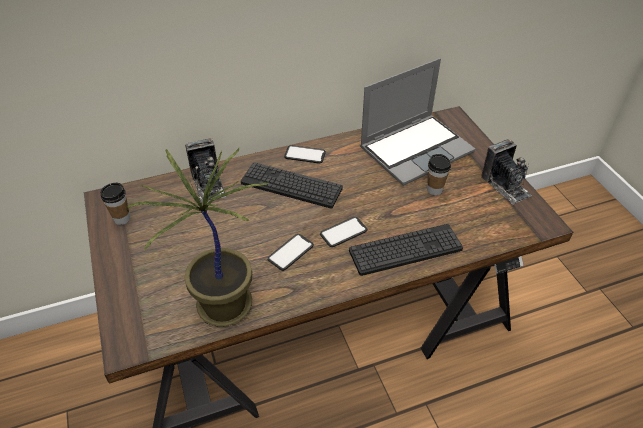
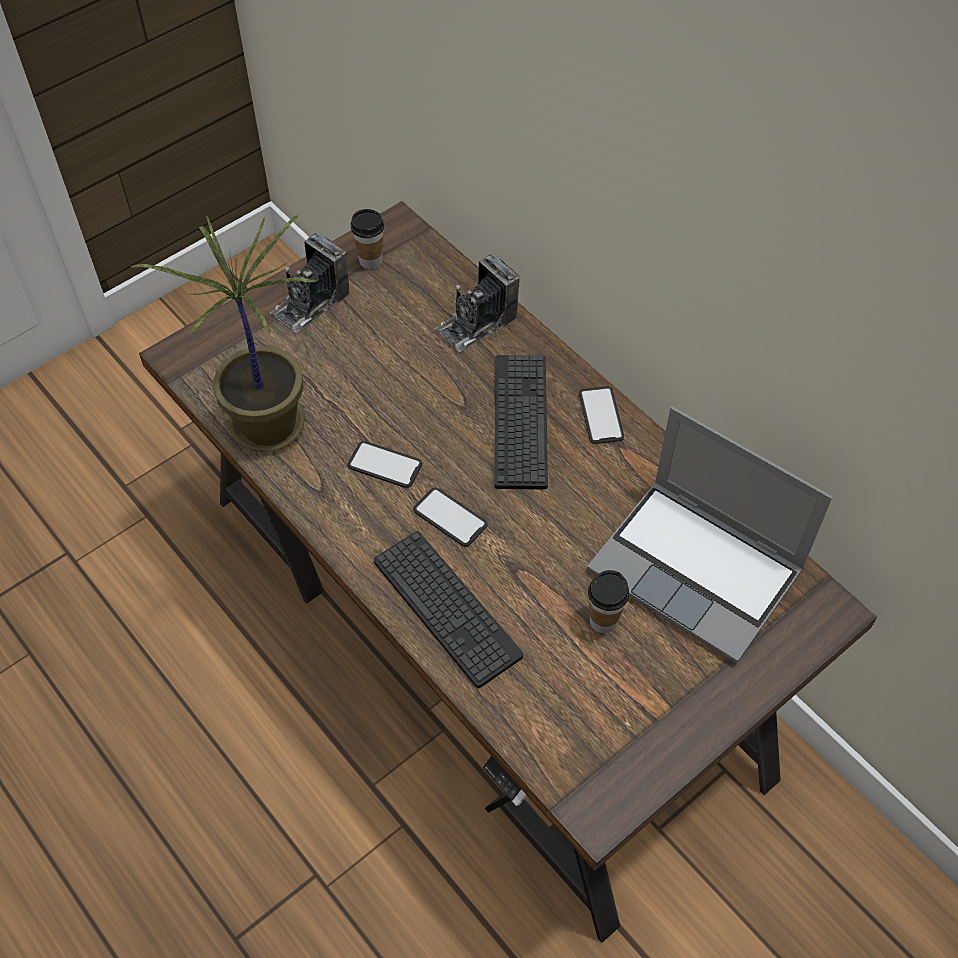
camera: 70 degrees right, 10 degrees up
(505, 185) = (669, 733): camera -> camera (311, 302)

